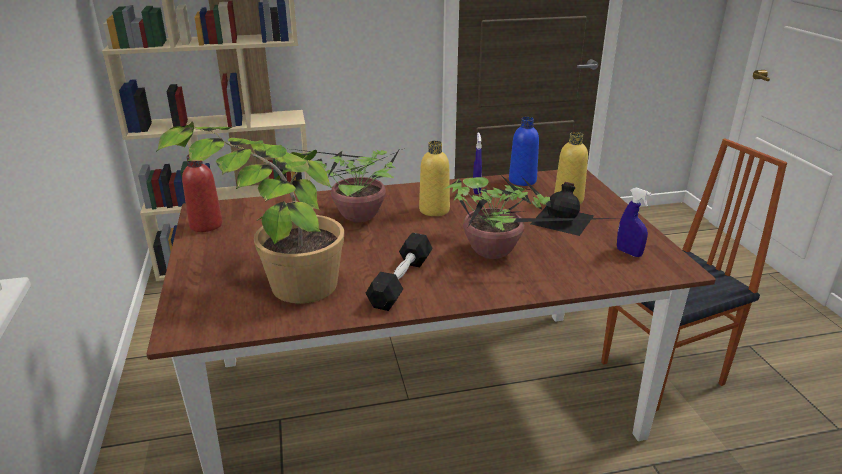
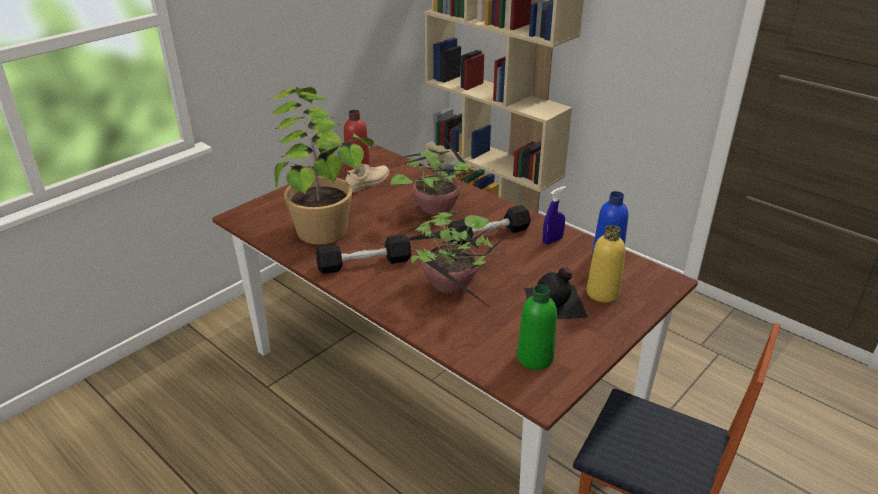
camera: 55 degrees right, 5 degrees up
(250, 231) = (367, 182): none -> beige shoe
(434, 210) = (488, 235): yellow bottle -> black dumbbell
(629, 253) = (535, 358): blue spray bottle -> green bottle

